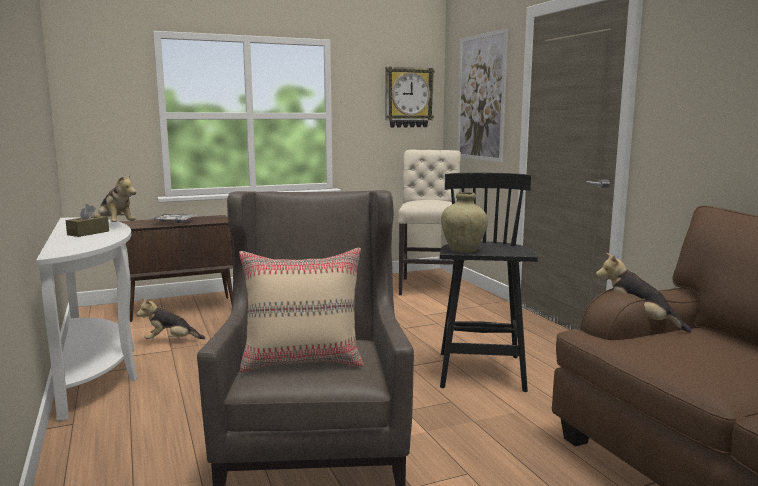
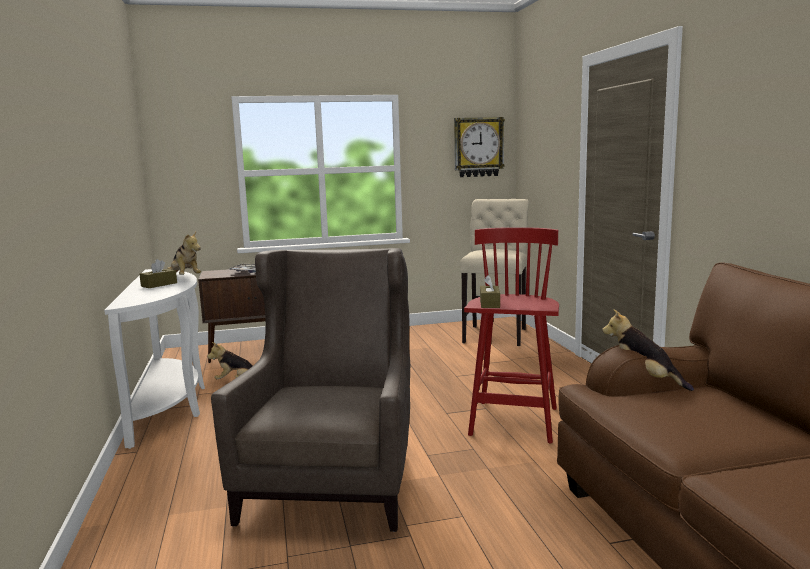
camera: 10 degrees right, 0 degrees up
(303, 362) = (311, 405): beige pillow -> none
(463, 250) = (489, 303): beige vase -> brown tissue box
(481, 97) = (546, 146): picture -> none
(481, 373) = (514, 422): black stool -> red stool

